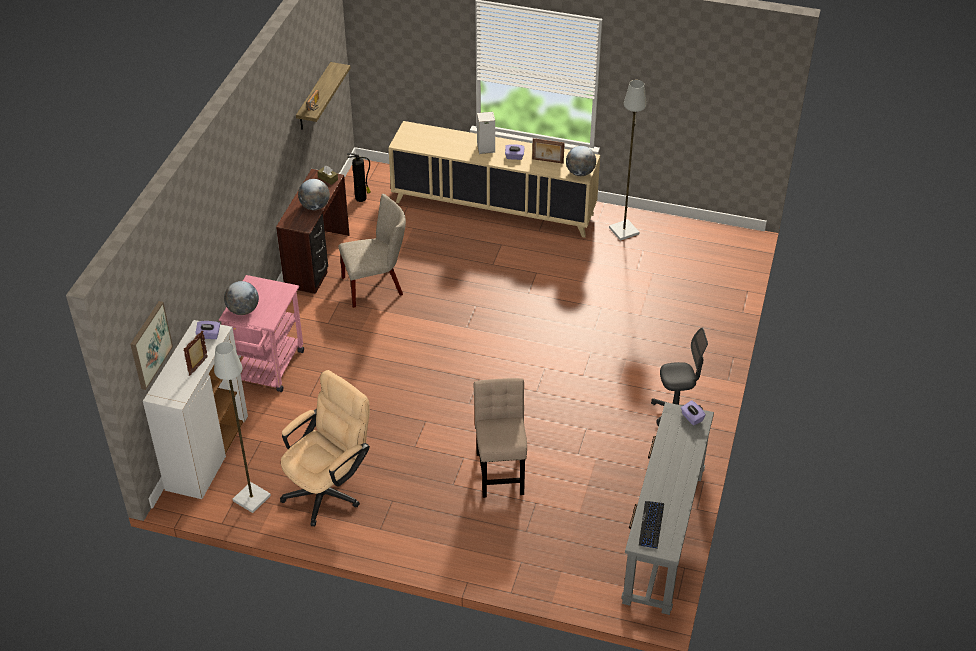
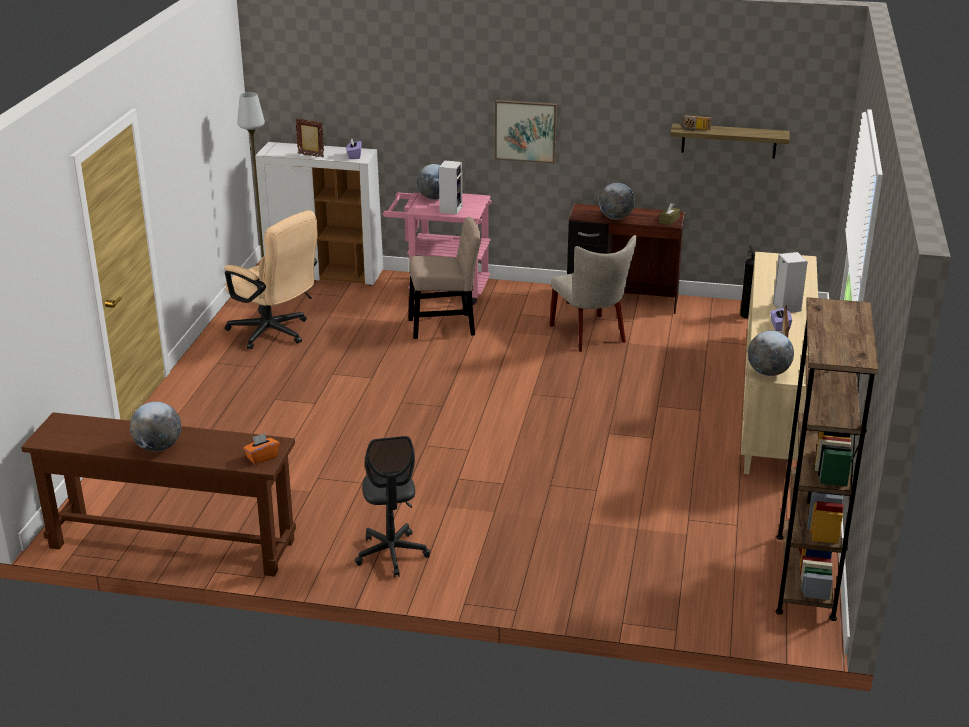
camera: 85 degrees right, 15 degrees down
(150, 345) = (301, 106): picture -> picture (525, 131)
(273, 301) = (450, 209): none -> speaker
(500, 470) = (294, 426): beige chair -> beige chair (445, 326)
(624, 231) = (775, 507): grey floor lamp -> none
(651, 525) = (84, 428): keyboard -> none
(663, 537) = (172, 543): grey console table -> brown console table
(679, 477) = (158, 447): none -> globe
(692, 418) = (262, 457): purple tissue box -> orange tissue box
(695, 232) = (805, 576): none -> brown bookcase

